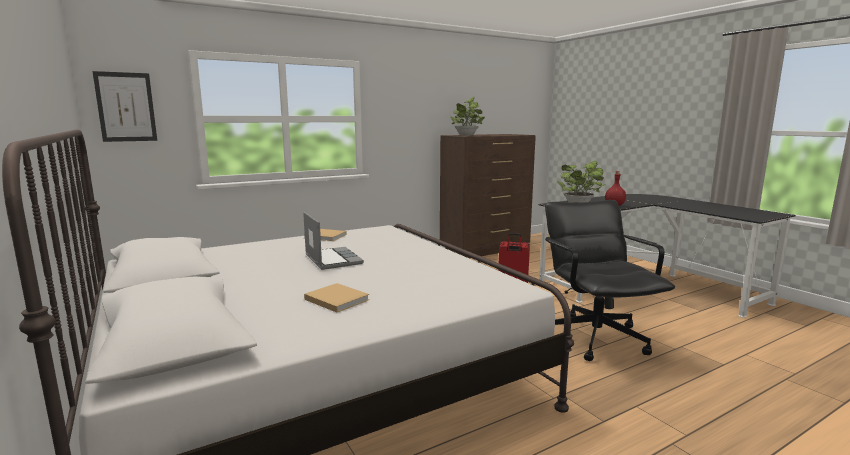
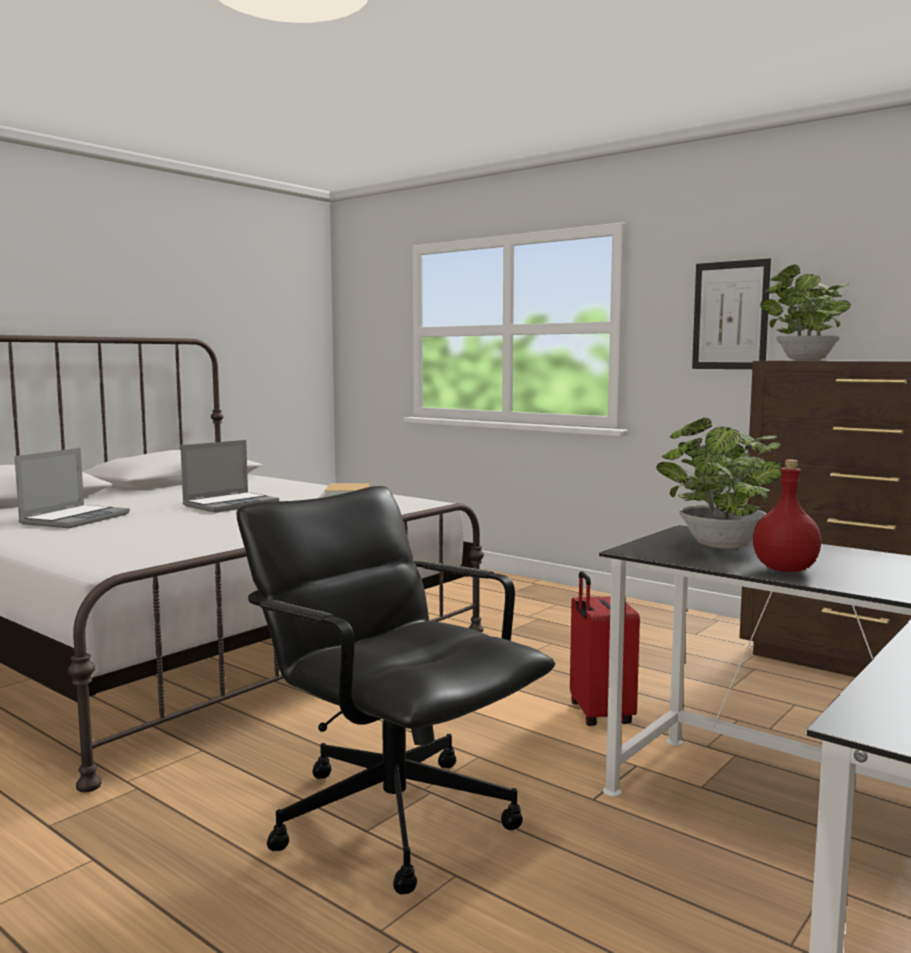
camera: 70 degrees right, 5 degrees down
(126, 107) = (361, 319): picture -> picture (730, 315)
(335, 299) = (75, 518): beige book -> laptop
(595, 337) = (393, 816): black office chair -> black office chair turned 105 degrees counterclockwise

